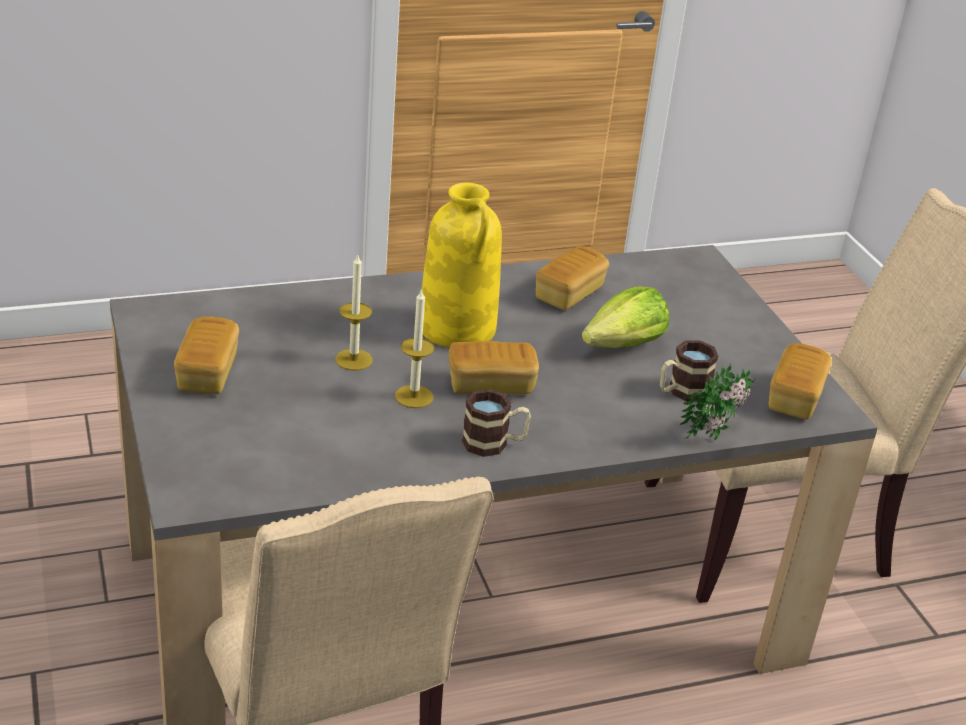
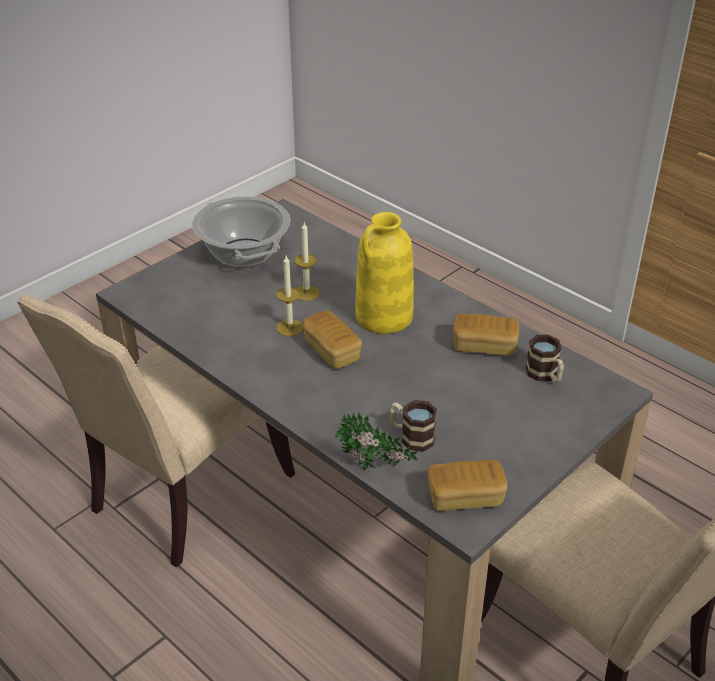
camera: 65 degrees right, 5 degrees up
(208, 373) = (243, 253): bread -> cooking pot
(494, 443) = (268, 374): mug -> mug (545, 375)
(624, 345) = (444, 392): lettuce -> none

